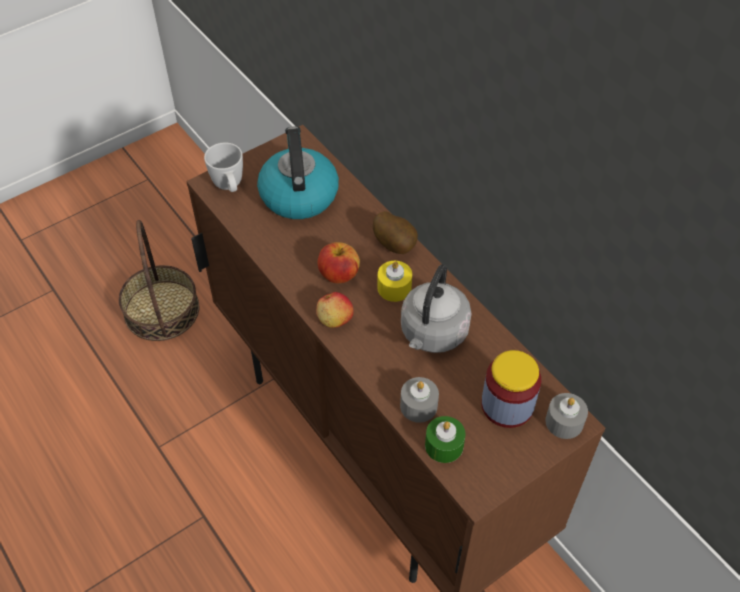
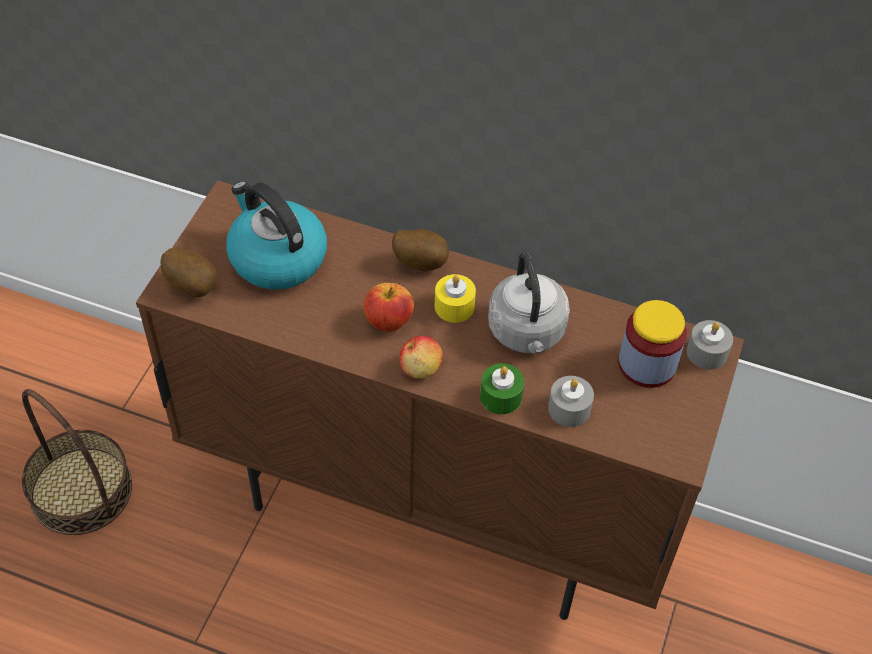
camera: 35 degrees left, 0 degrees up
(229, 187) = (193, 286): white mug -> potato
(444, 445) = (621, 433): green candle -> green candle (501, 396)

